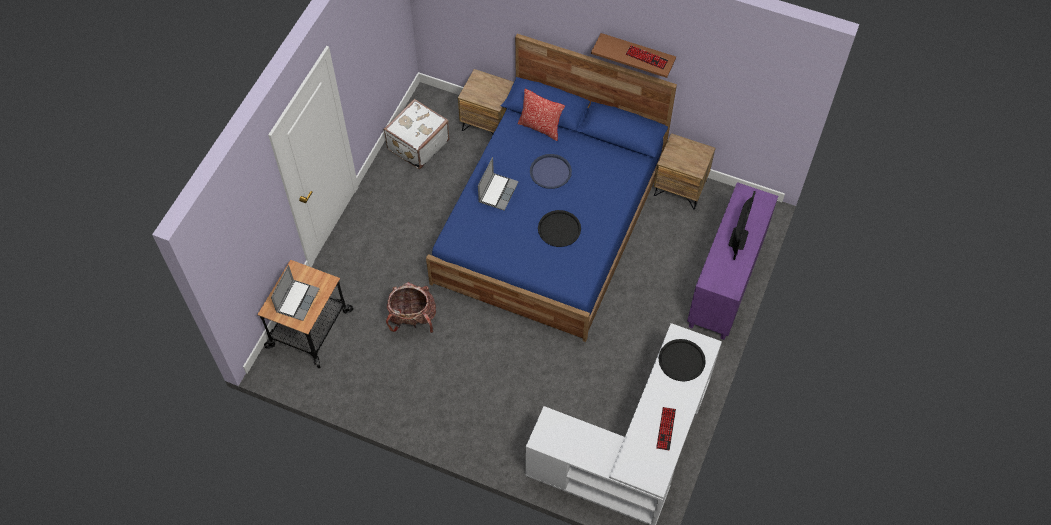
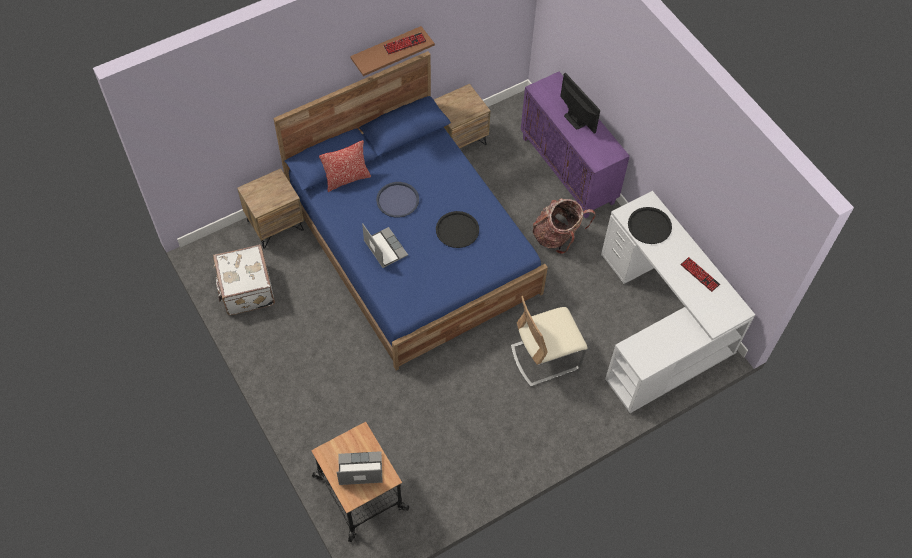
camera: 55 degrees left, 0 degrees up
(297, 300) = (359, 470): laptop -> laptop turned 60 degrees counterclockwise
(412, 318) = (418, 404): backpack -> backpack (557, 236)
(527, 380) = (545, 357): none -> beige chair

